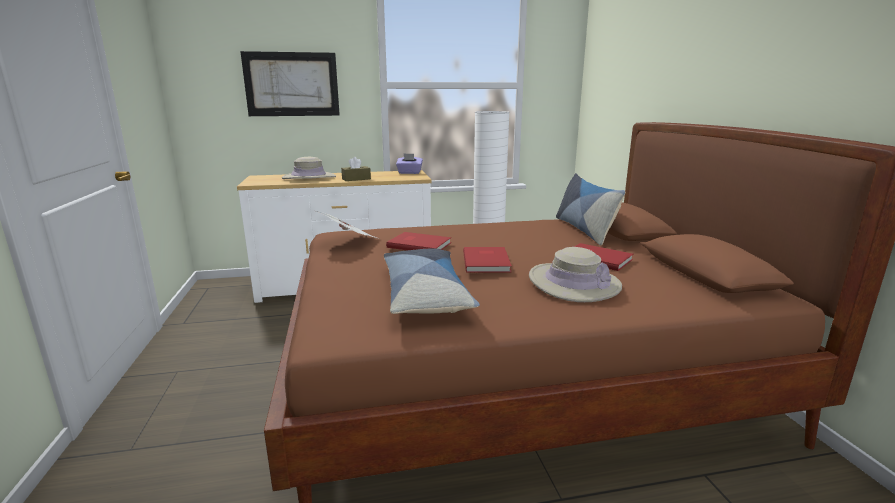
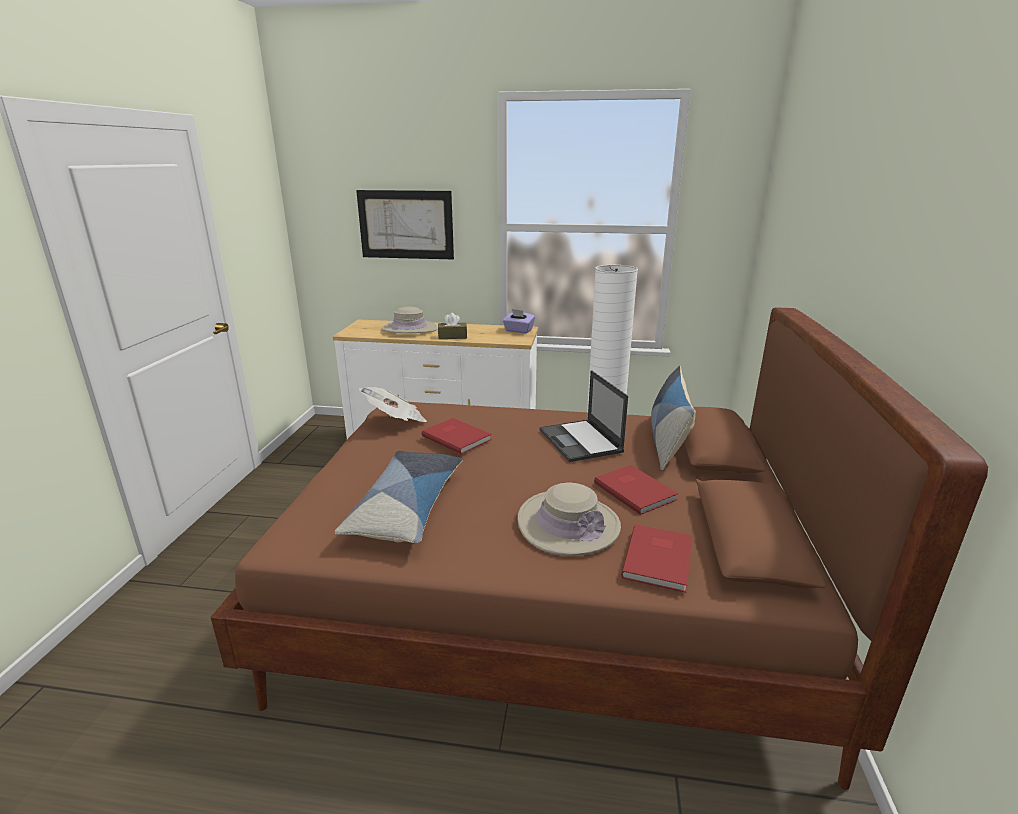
camera: 20 degrees right, 5 degrees up
(487, 261) = (505, 474): red book -> red book (660, 559)
(522, 236) = (581, 441): none -> laptop

